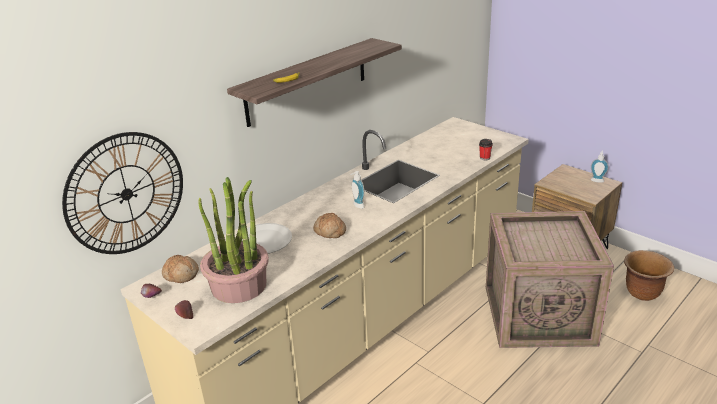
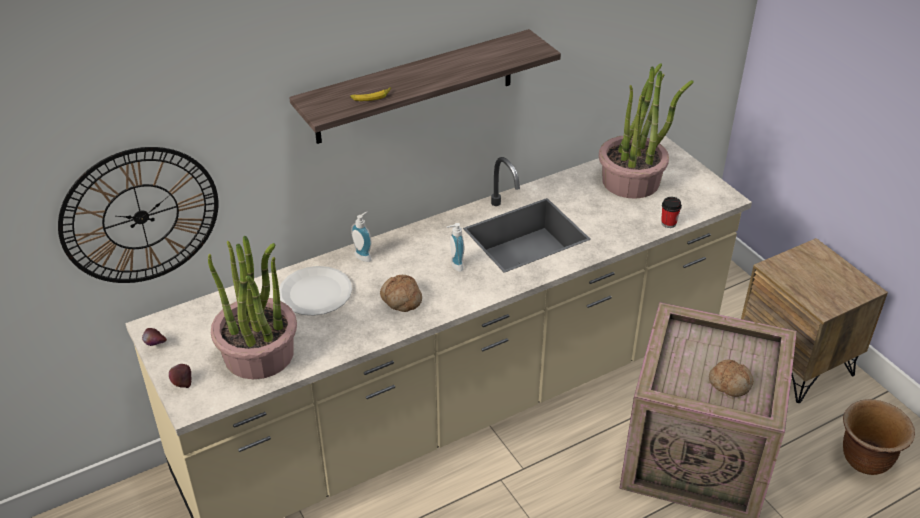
camera: 15 degrees right, 10 degrees up
(181, 274) = (200, 319): bread -> bread (730, 383)
(447, 142) = (631, 181): none -> potted plant
(597, 180) = (851, 279): soap dispenser -> soap dispenser (364, 255)

